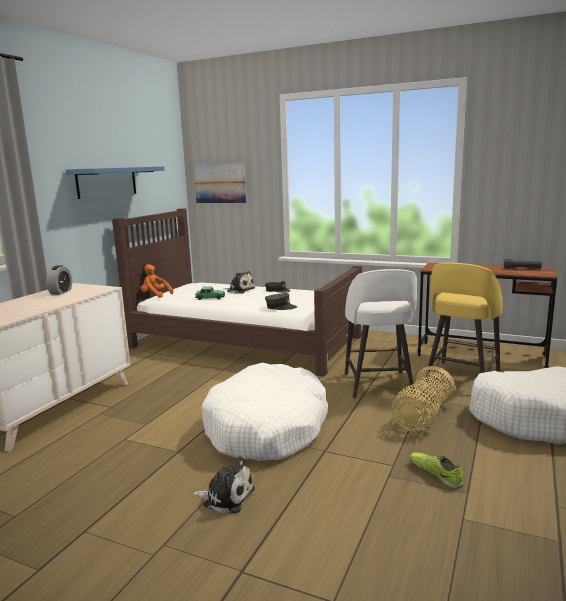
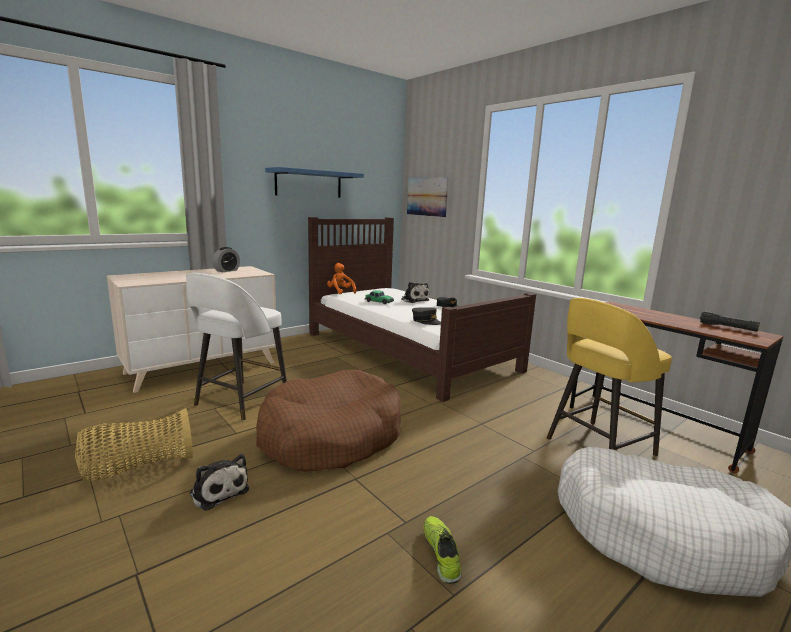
camera: 25 degrees right, 0 degrees up
(266, 428) = (331, 436): white dog bed -> brown dog bed
(378, 385) = (488, 427): white stool -> white stool (240, 401)
(421, 418) = (498, 479): basket -> basket (138, 467)

